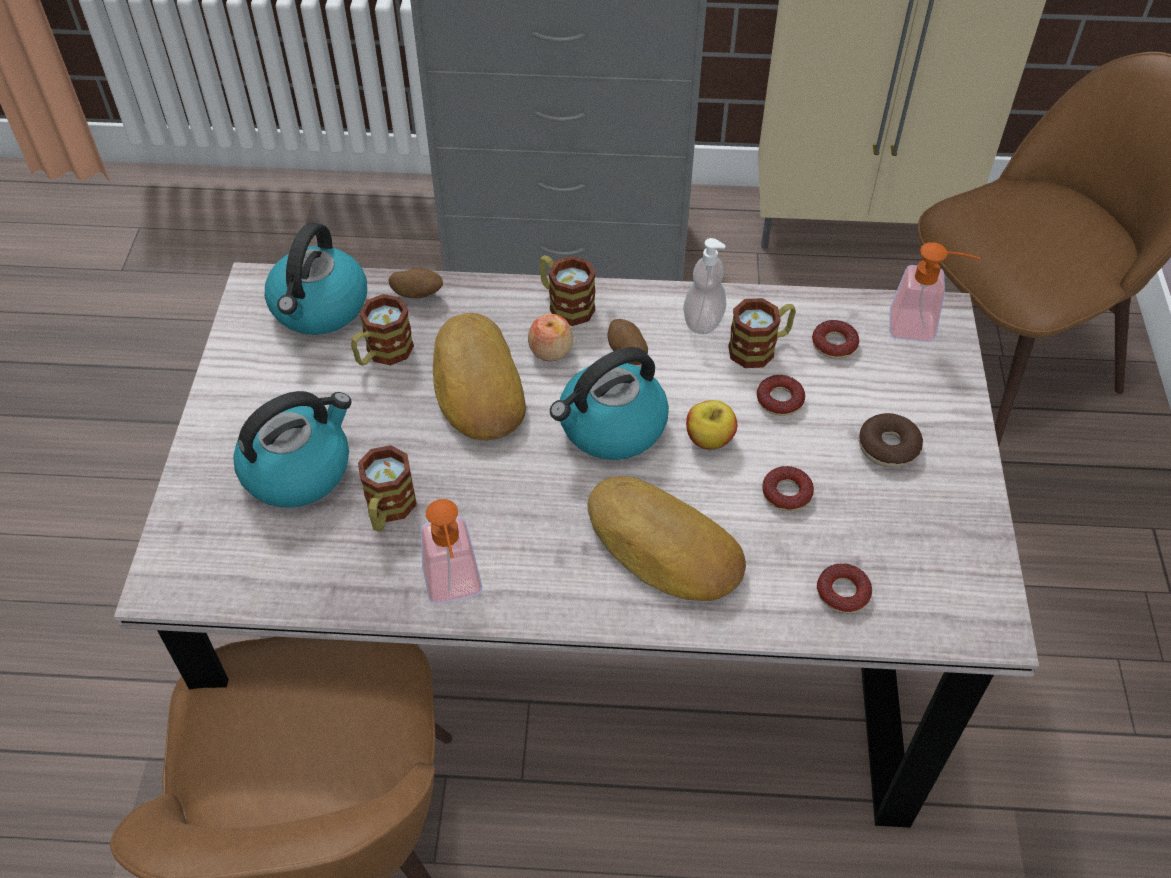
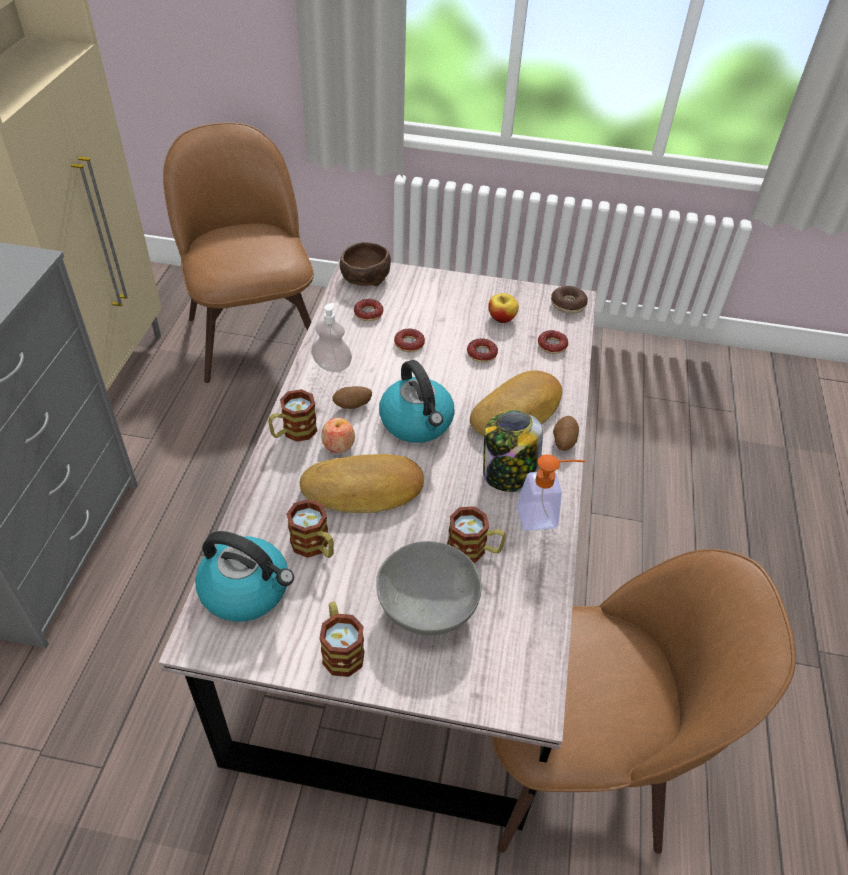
camera: 85 degrees left, 5 degrees down
(298, 469) = (427, 607): kettle -> grey bowl
(418, 295) = (254, 520): potato -> potato (563, 442)
(527, 542) = (509, 475): none -> jar
(709, 439) = (435, 379): apple -> apple (501, 318)
(760, 348) = (363, 344): mug -> mug (340, 649)
(888, 447) = (453, 309): donut -> donut (568, 304)
(922, 327) = (364, 277): soap dispenser -> brown bowl

